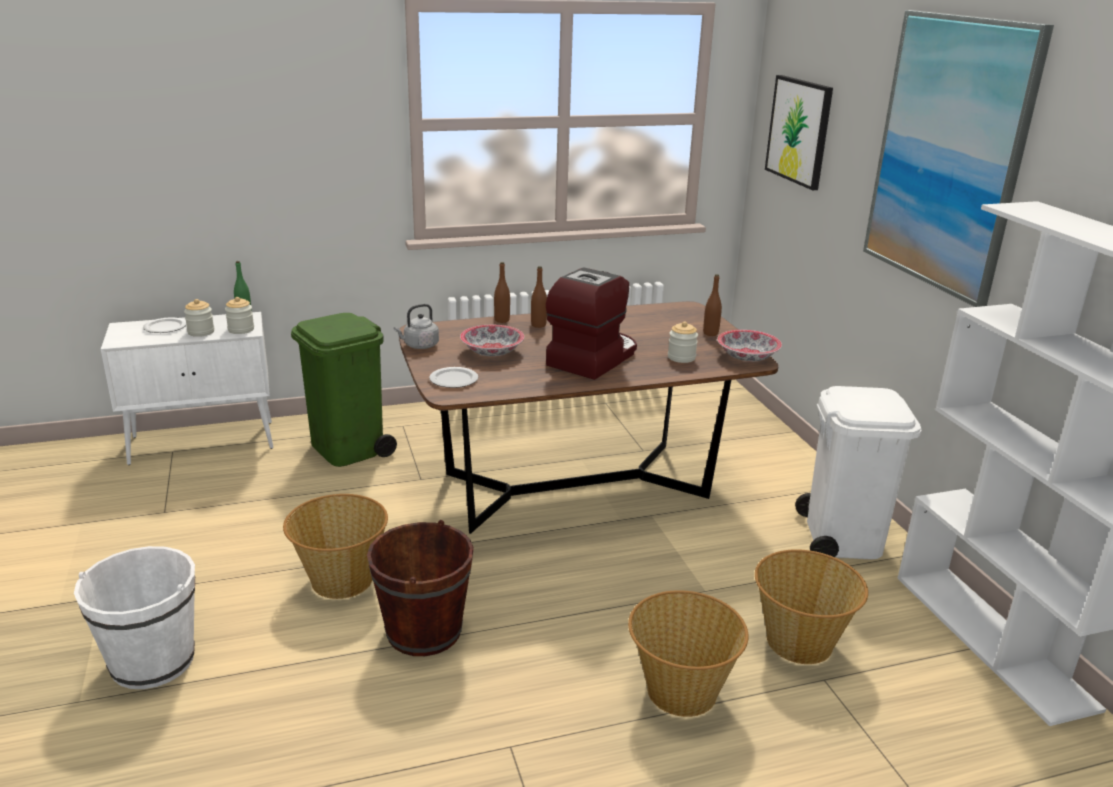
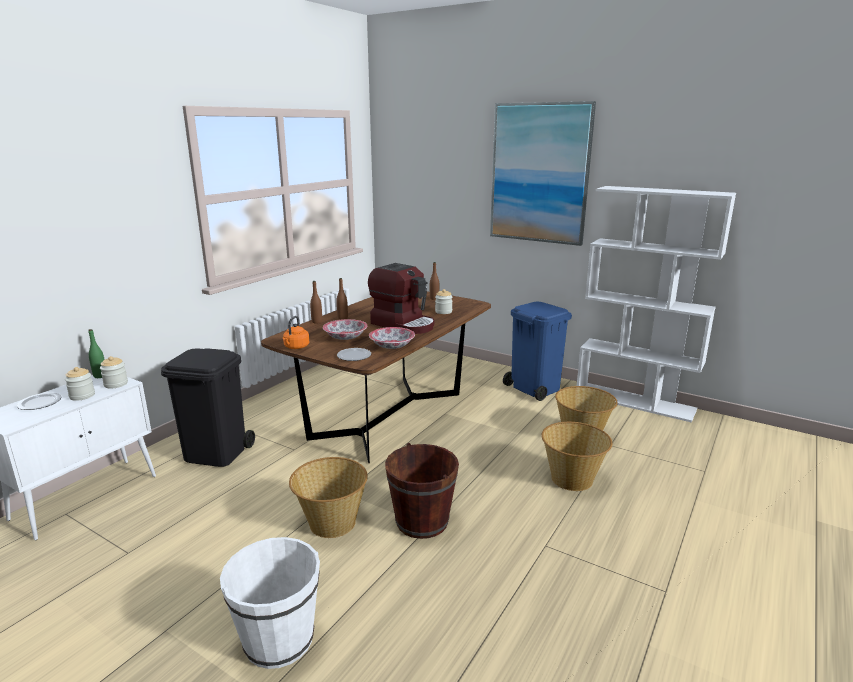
camera: 40 degrees left, 5 degrees down
(348, 449) = (216, 453): green trash can -> black trash can
(419, 346) = (296, 347): grey kettle -> orange kettle
(592, 358) = (404, 324): coffee machine -> coffee machine turned 135 degrees clockwise
(746, 357) = (470, 303): bowl -> bowl (391, 346)
(799, 131) = (417, 180): picture -> none
(842, 538) = (534, 388): white trash can -> blue trash can

